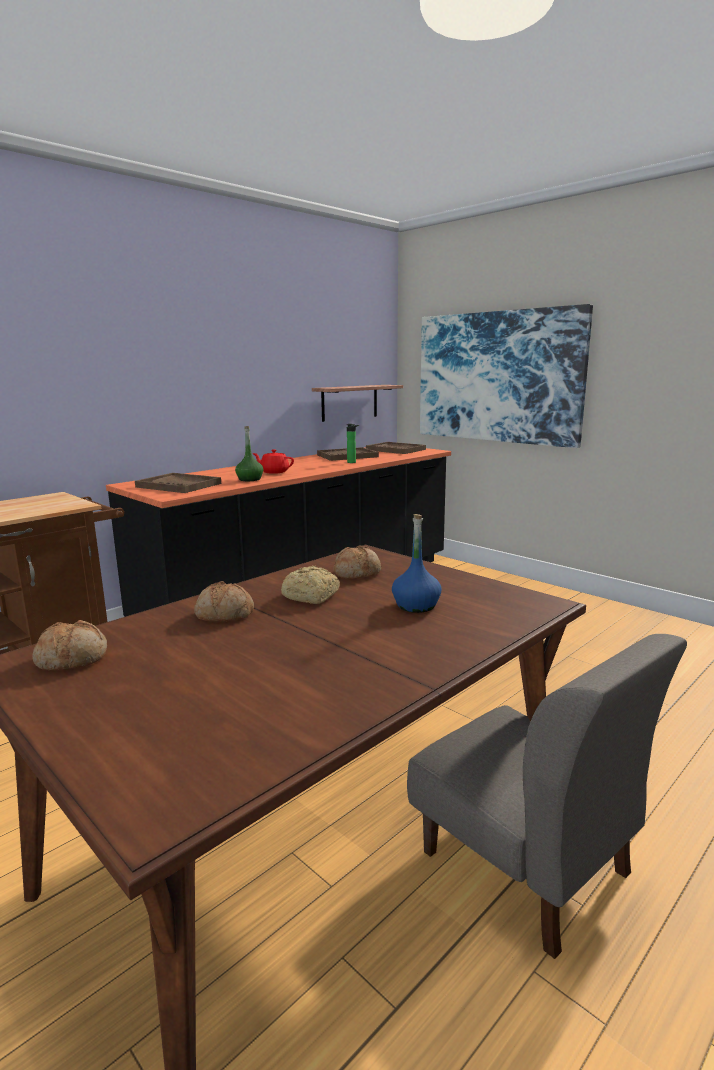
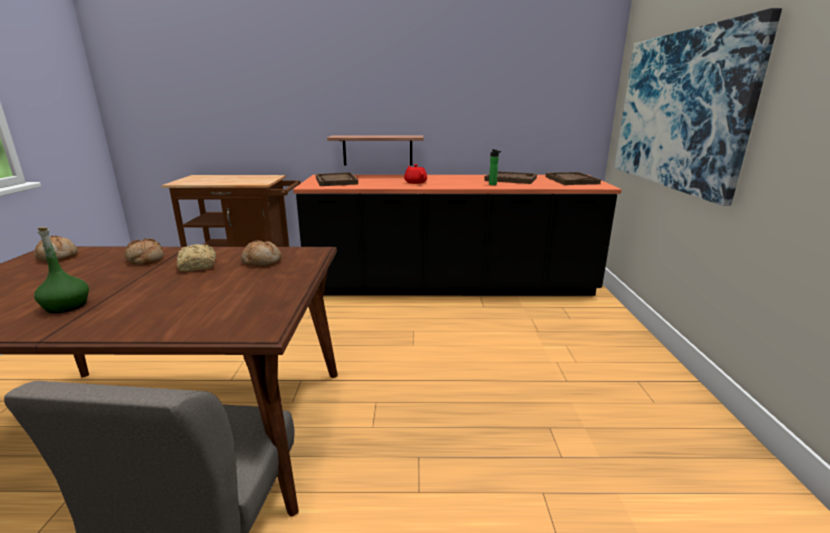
camera: 45 degrees right, 5 degrees up
(249, 479) = (382, 184): green bottle -> green bottle (66, 306)
(349, 402) = (544, 131): shelf -> shelf (377, 150)
(416, 605) = (207, 294): blue bottle -> none

